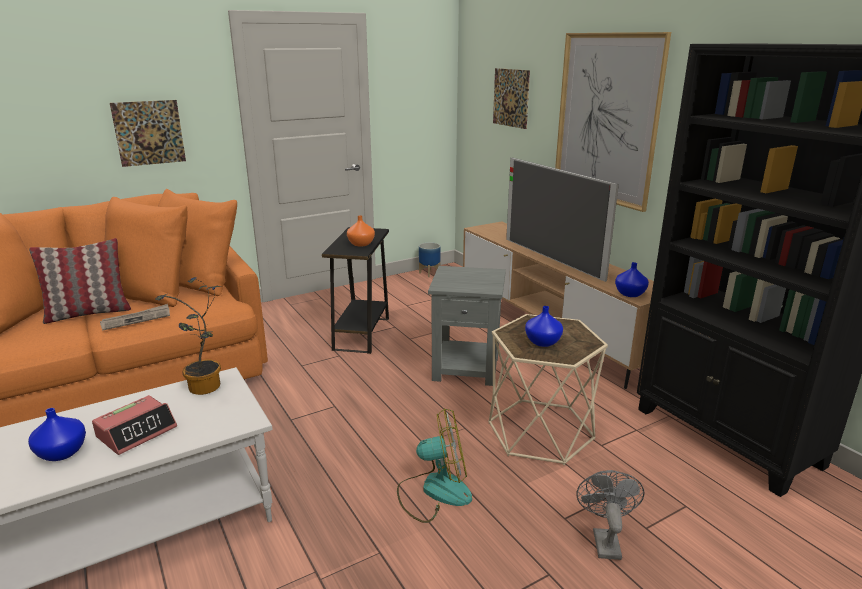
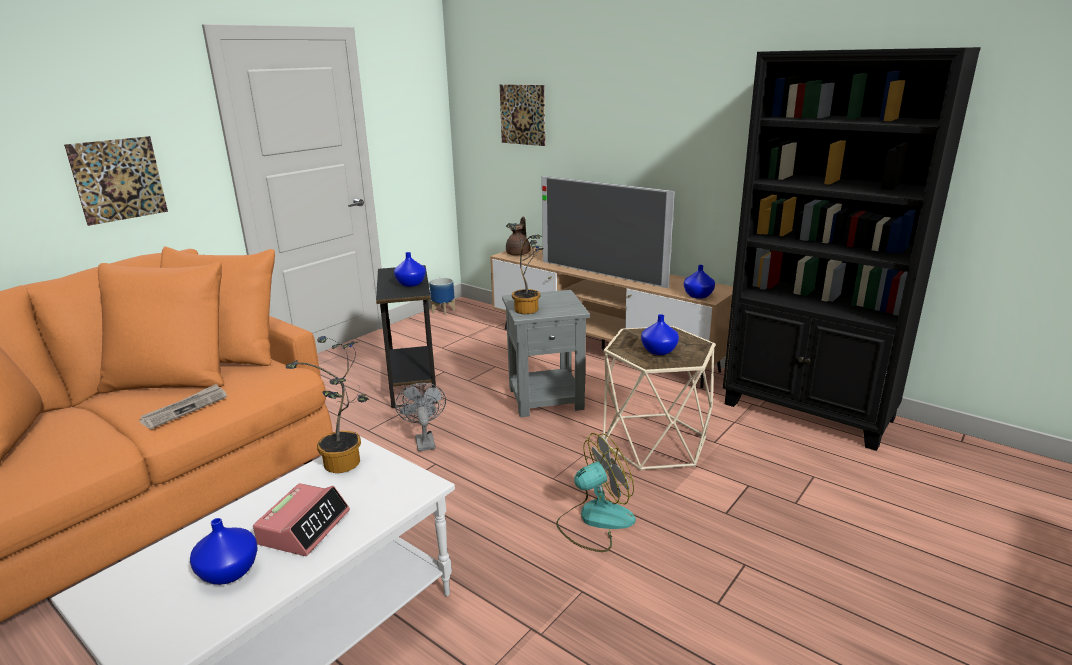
camera: 20 degrees left, 0 degrees up
(88, 313) = (110, 413): pillow -> none
(361, 244) = (411, 284): orange vase -> blue vase
(450, 281) = (528, 308): none -> potted plant
(491, 229) = (519, 253): none -> brown teapot
(604, 540) = (770, 522): grey fan -> grey fan (424, 440)
(606, 119) = (640, 129): picture -> none

